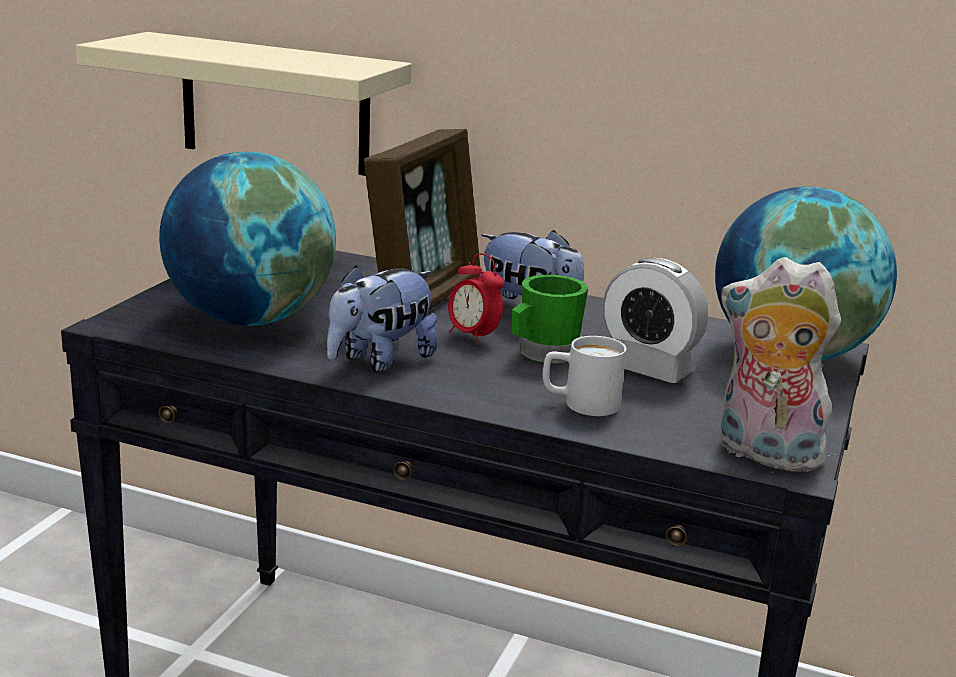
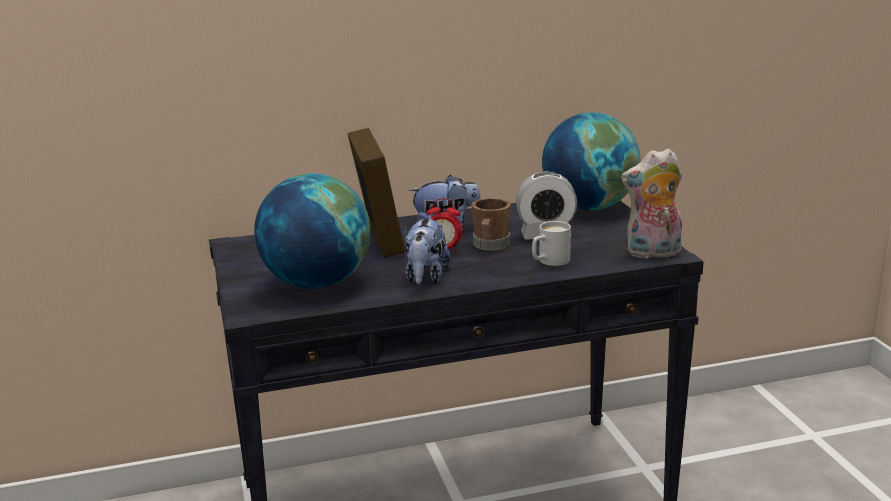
camera: 35 degrees left, 0 degrees up
(274, 104) = (209, 144): beige shelf -> none
(543, 353) = (490, 246): green mug -> brown mug

